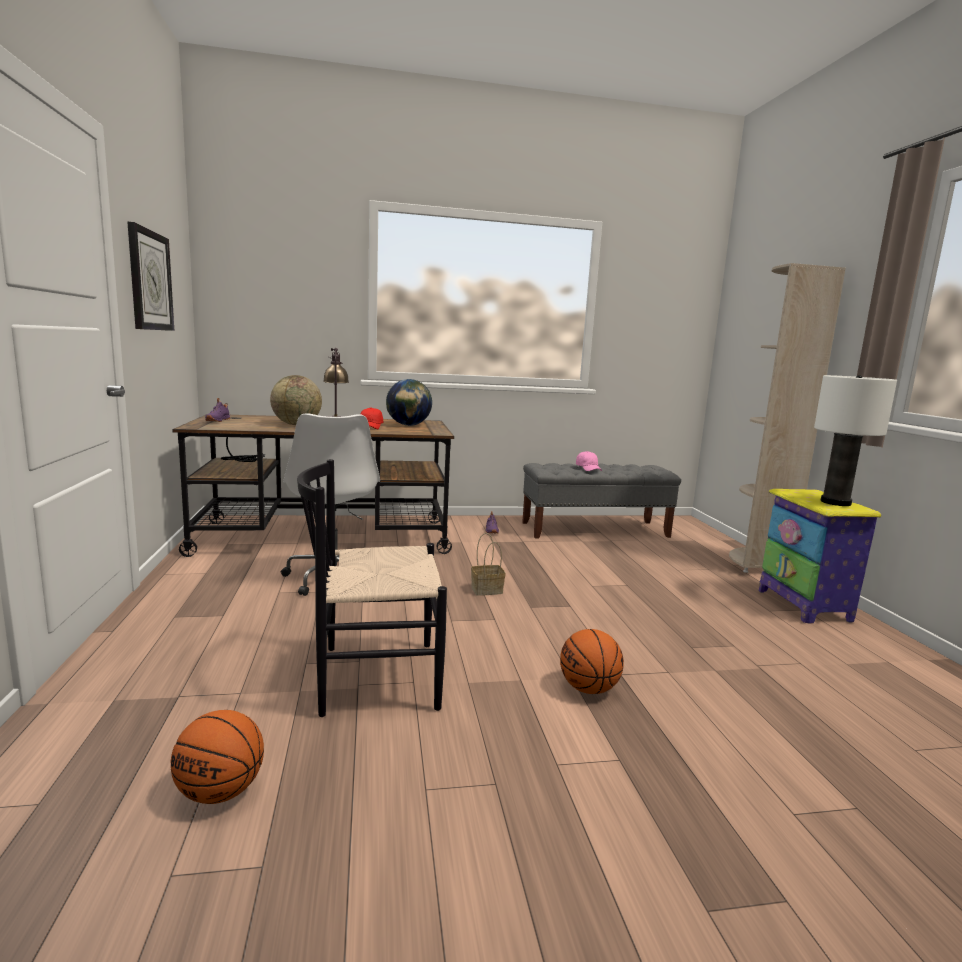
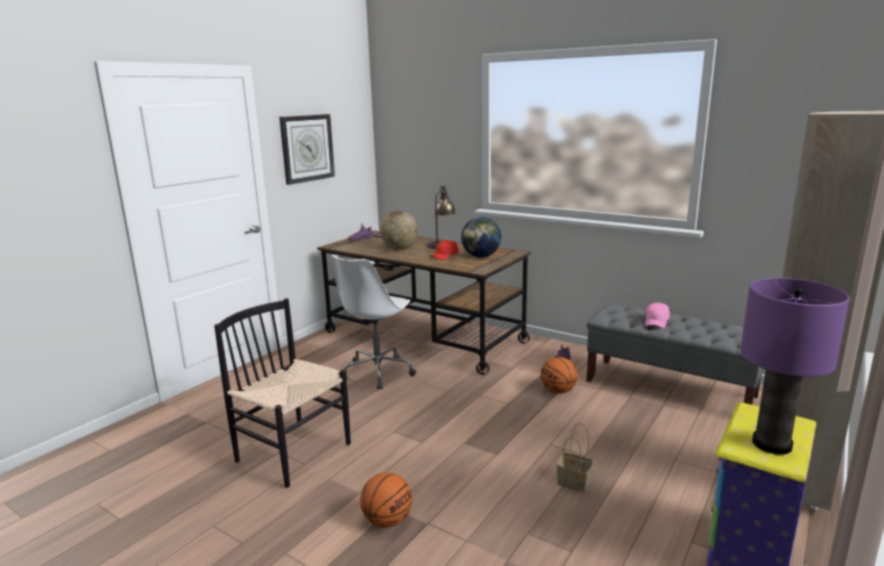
camera: 45 degrees right, 5 degrees up
(220, 791) = (154, 478): basketball -> basketball (558, 391)
(487, 590) = (459, 417): basket -> basket (575, 481)
(836, 502) = (772, 444): white table lamp -> purple table lamp

